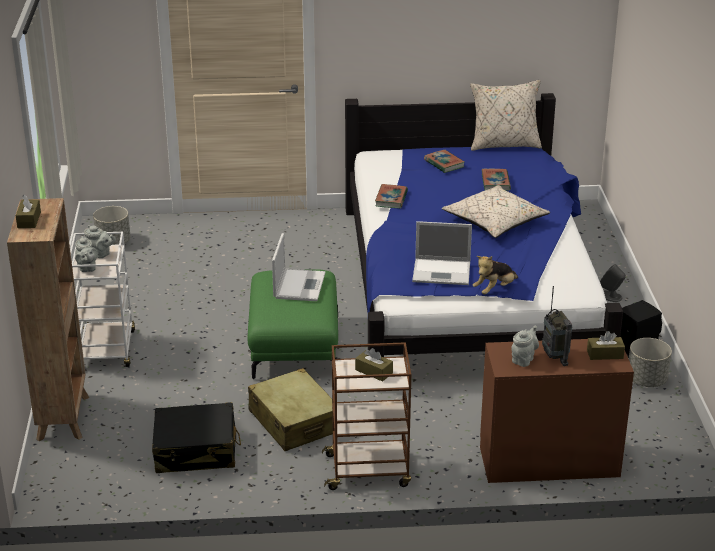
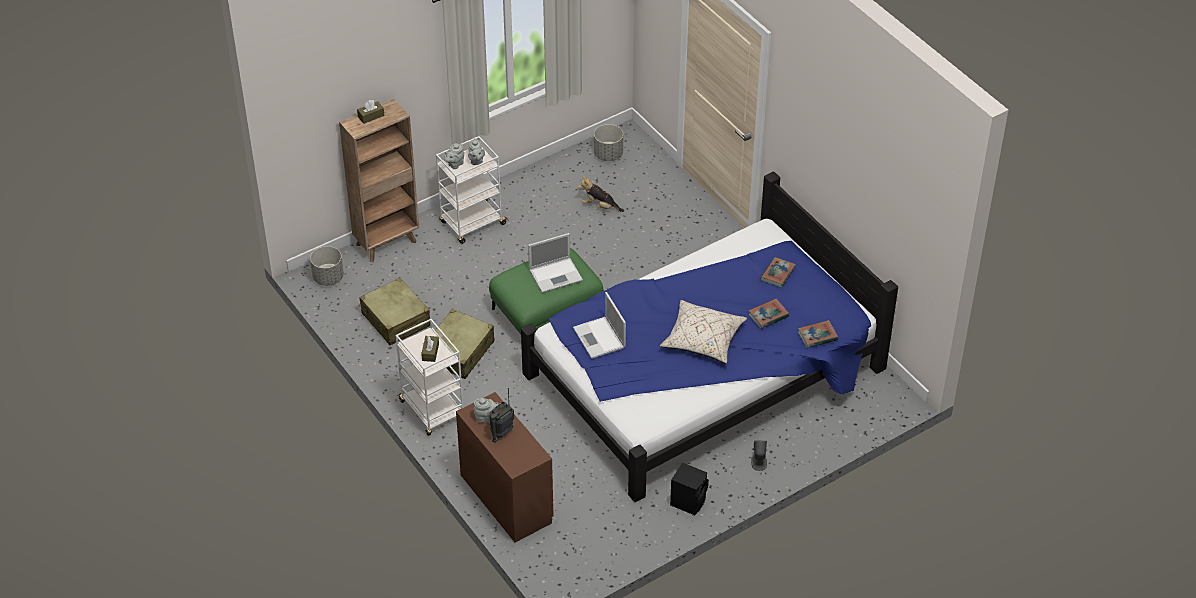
camera: 60 degrees right, 15 degrees up
(196, 451) = (396, 320): black suitcase -> beige suitcase
(369, 470) = (433, 411): brown cart -> white cart
(391, 199) = (692, 268): book -> book (817, 336)
(495, 289) = (598, 375): plush toy -> plush toy (600, 206)
(504, 144) = (847, 296): beige pillow -> none
(605, 354) = (523, 457): brown tissue box -> none
(646, 380) = (649, 521): grey planter -> grey planter (328, 278)

